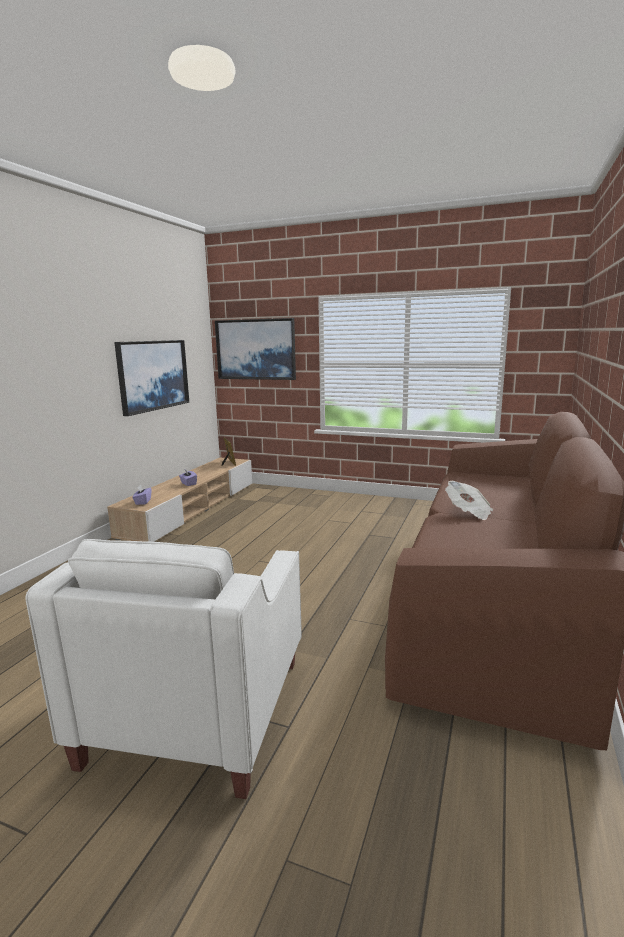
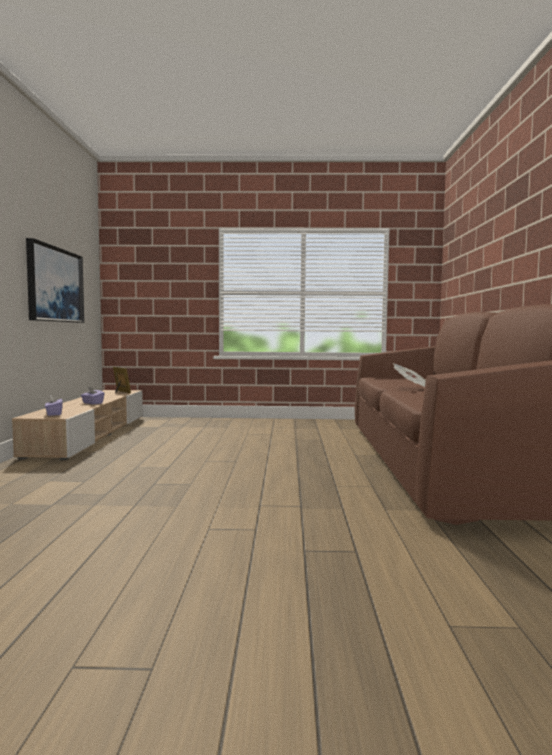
camera: 20 degrees left, 10 degrees down
(197, 709) = (252, 554): white armchair -> none
(256, 349) = (151, 276): picture -> none

